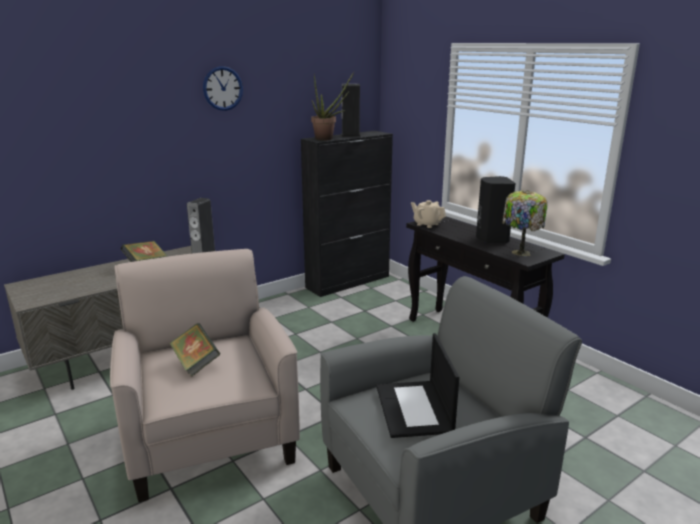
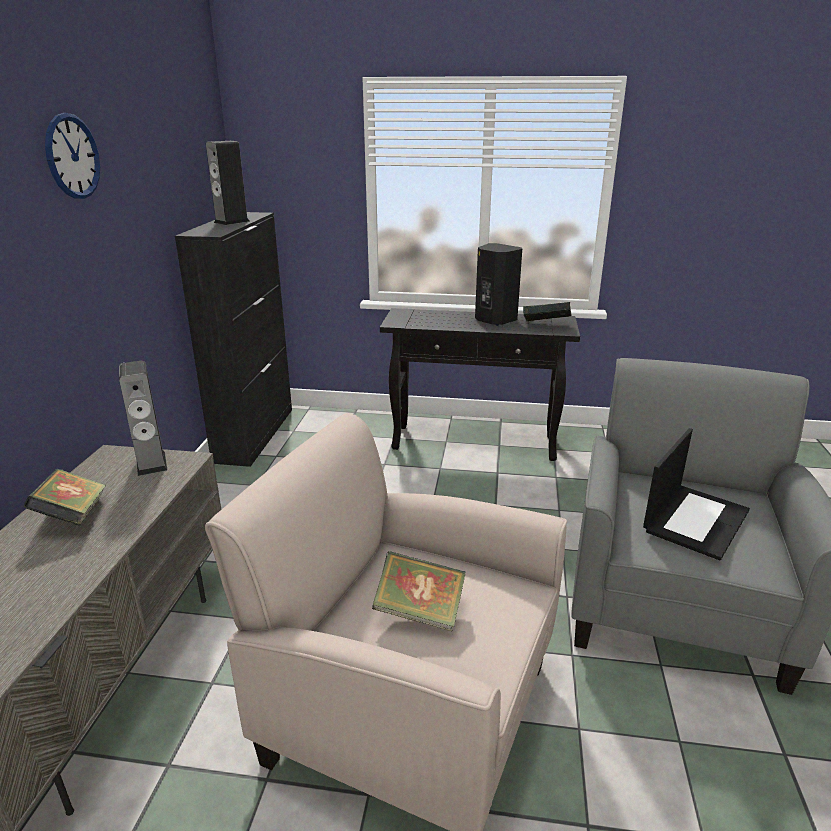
camera: 45 degrees left, 5 degrees up
(328, 139) = (218, 230): potted plant -> none
(414, 409) = (695, 519): laptop -> laptop turned 90 degrees counterclockwise
(427, 224) = (404, 322): beige teapot -> none
(519, 253) = (545, 326): table lamp -> book

